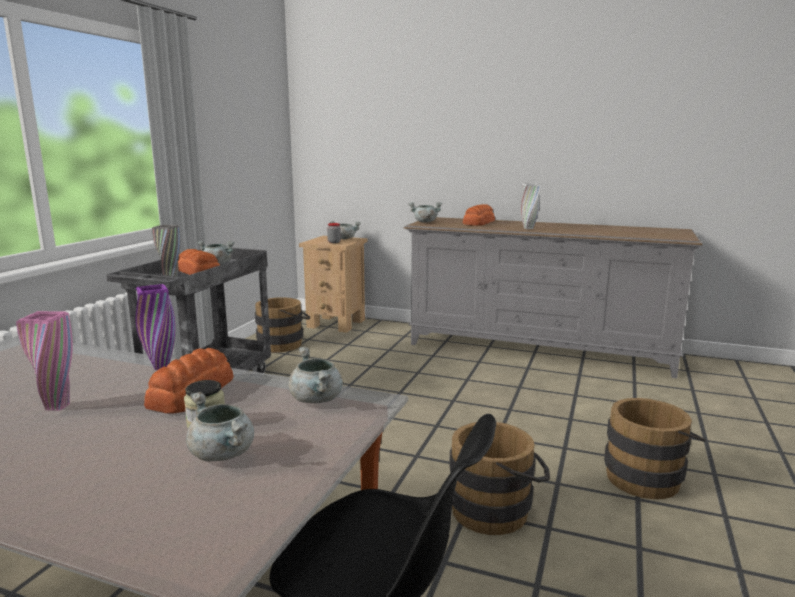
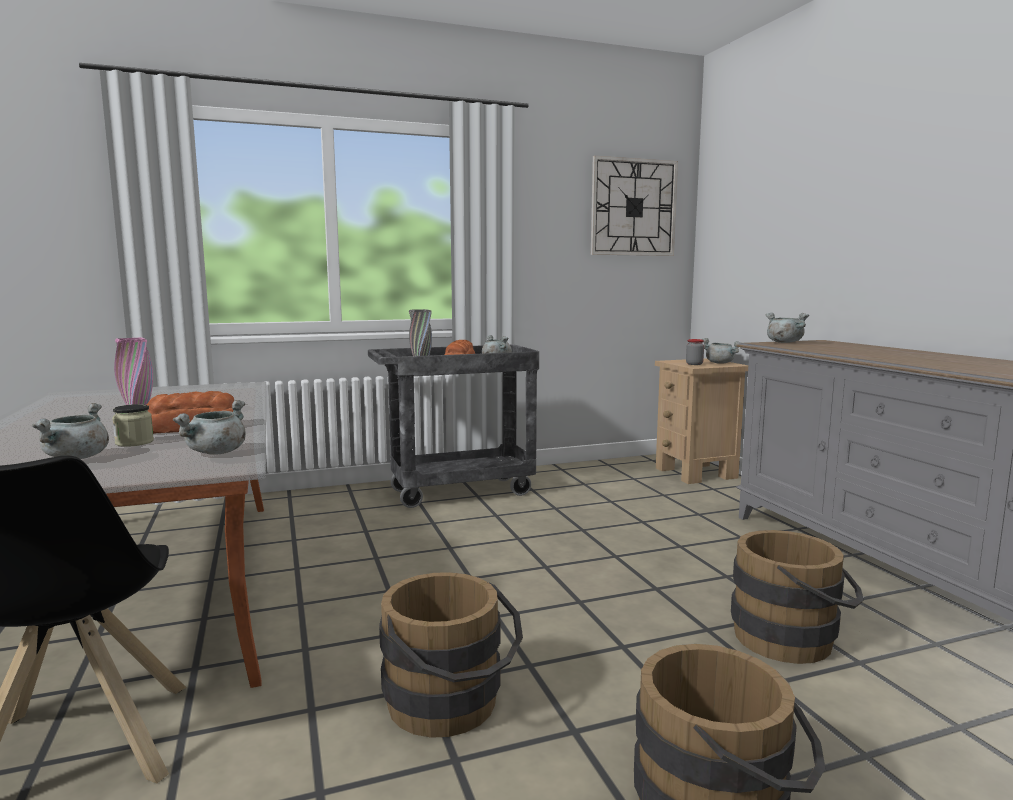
camera: 50 degrees right, 5 degrees down
(160, 366) = (241, 411): purple vase -> none
(258, 115) = (633, 207): none -> wall clock
(284, 344) = (601, 476): brown bucket -> brown bucket (793, 640)
(478, 223) = (862, 349): bread -> none
(528, 228) = (914, 360): white vase -> none

